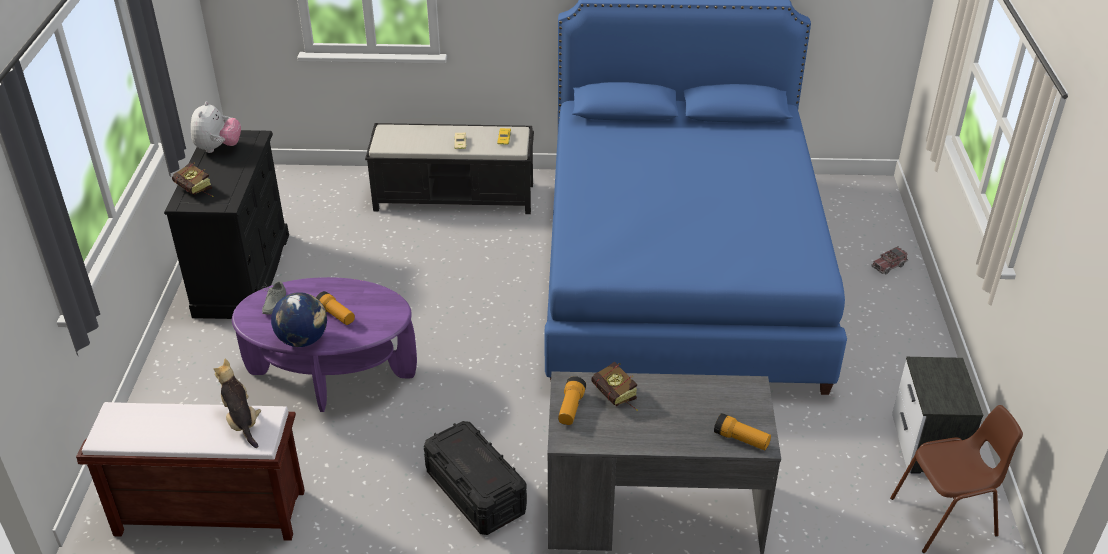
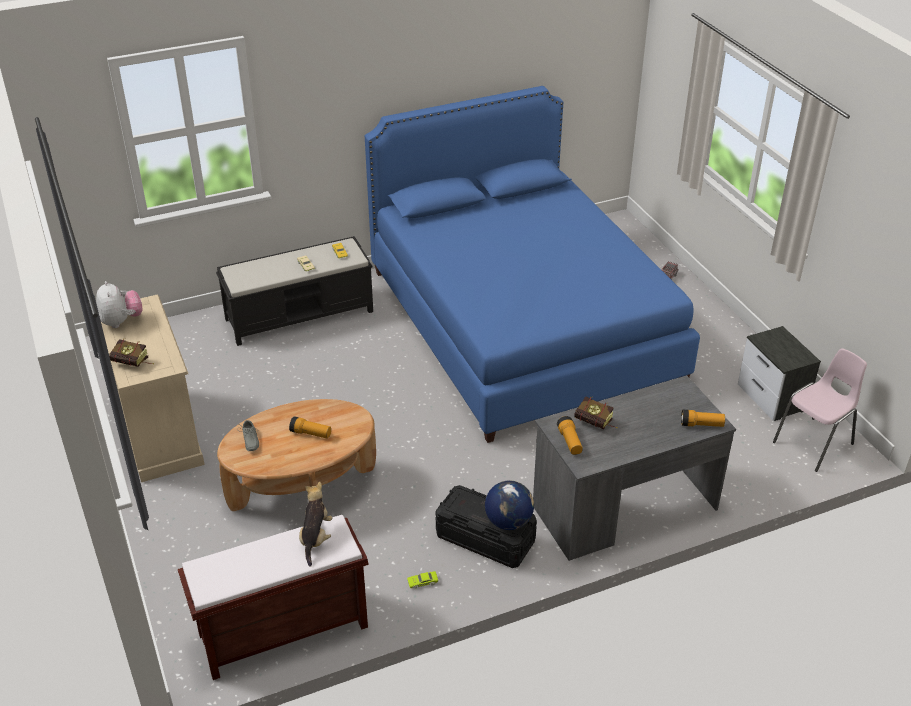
camera: 25 degrees left, 0 degrees up
(242, 421) = (315, 538): plush toy -> plush toy turned 60 degrees clockwise
(243, 274) = (160, 432): black dresser -> beige dresser
(303, 340) = (298, 461): globe -> globe (508, 521)
(331, 375) = (303, 489): purple coffee table -> brown coffee table
(379, 514) = (422, 582): none -> green toy car
(945, 518) = (814, 443): brown chair -> pink chair

